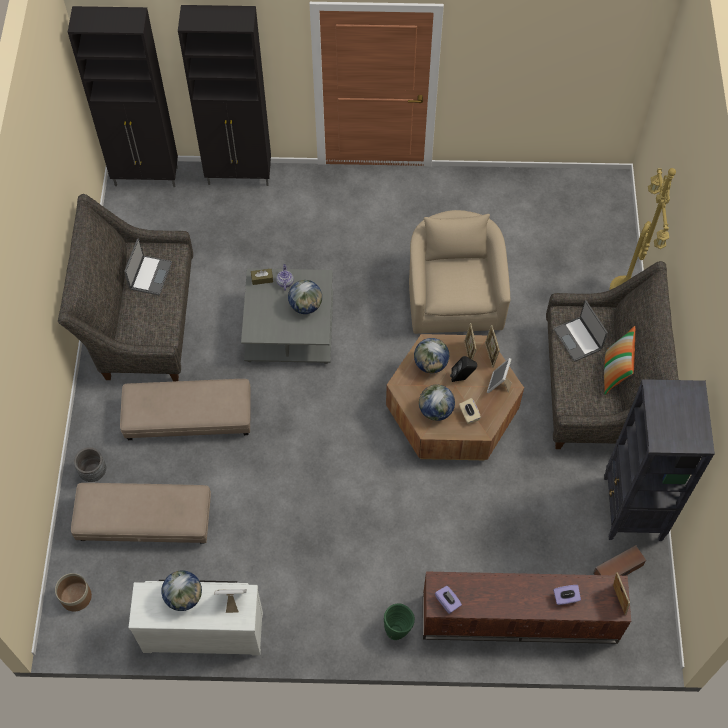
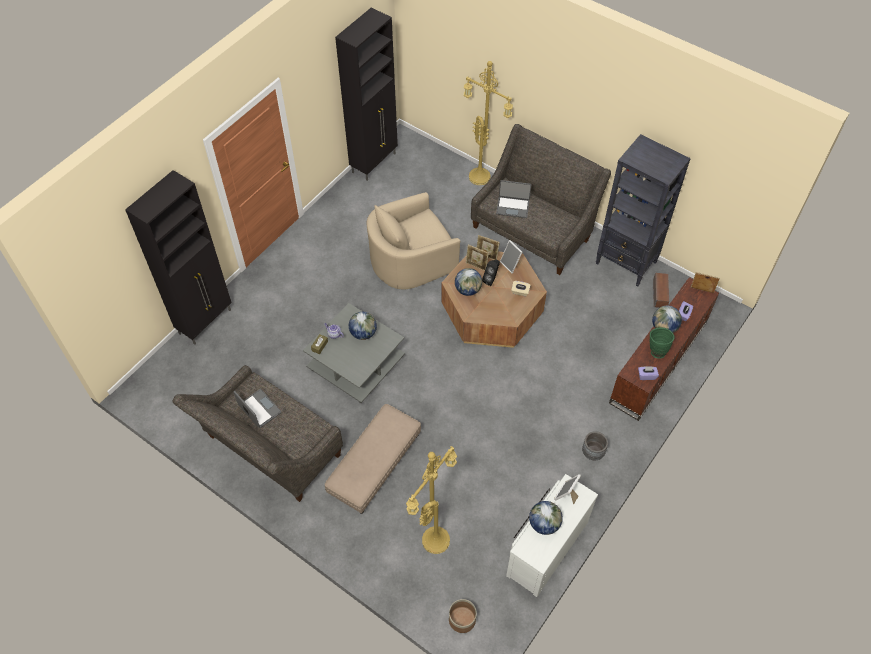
camera: 55 degrees left, 5 degrees down
(93, 472) = (369, 552): grey planter -> grey planter (593, 452)
(145, 520) = (435, 538): beige ottoman -> yellow floor lamp
(147, 177) = (150, 378): black cabinet -> black cabinet (374, 162)
(398, 628) = (622, 430): green vase -> green vase (656, 350)
(435, 411) = (503, 307): globe -> globe (664, 328)
(454, 295) = (410, 259): beige armchair -> beige armchair turned 60 degrees counterclockwise
(615, 372) = (549, 204): pillow -> none

